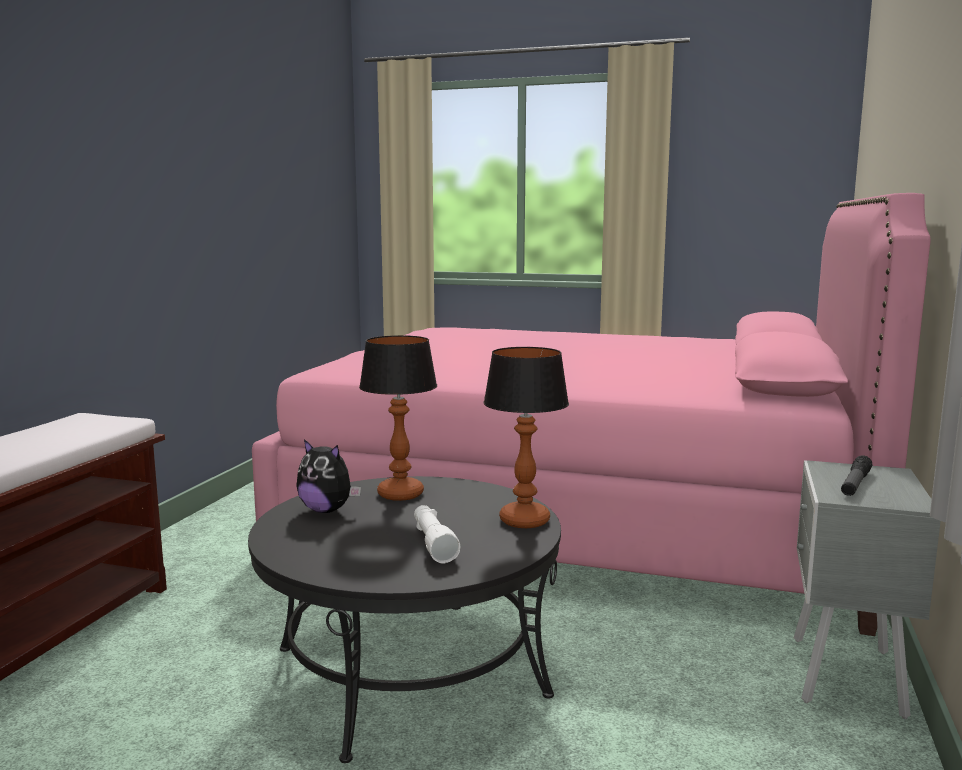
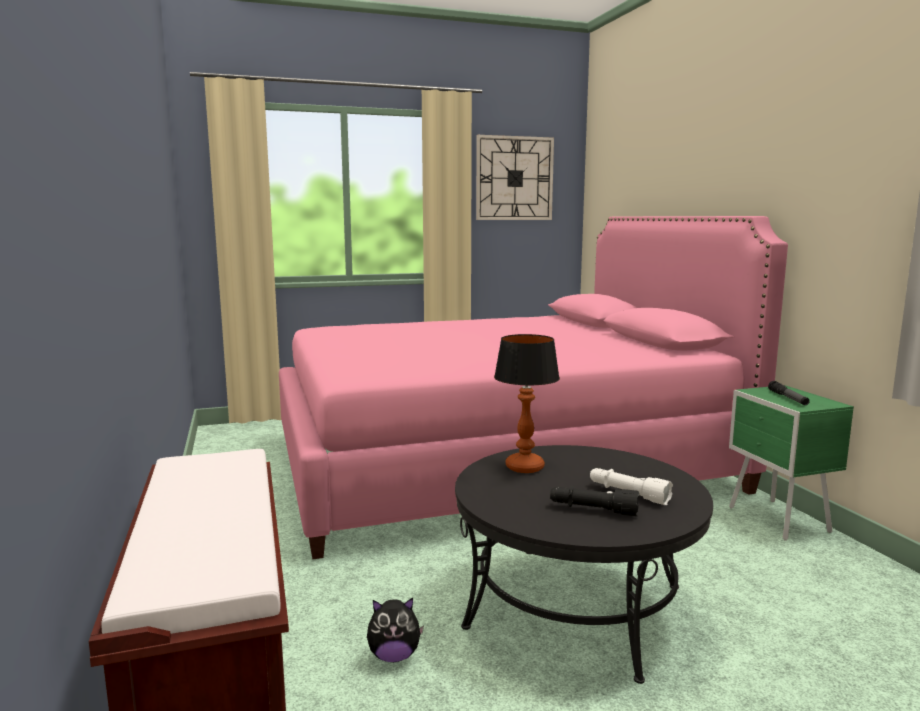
camera: 35 degrees left, 0 degrees up
(327, 510) = (506, 492): plush toy -> plush toy (394, 656)
(361, 546) = (593, 510): none -> black flashlight
(524, 520) = (639, 464): table lamp -> none
(741, 152) = (514, 178): none -> wall clock
(844, 678) = (778, 521): grey nightstand -> green nightstand

